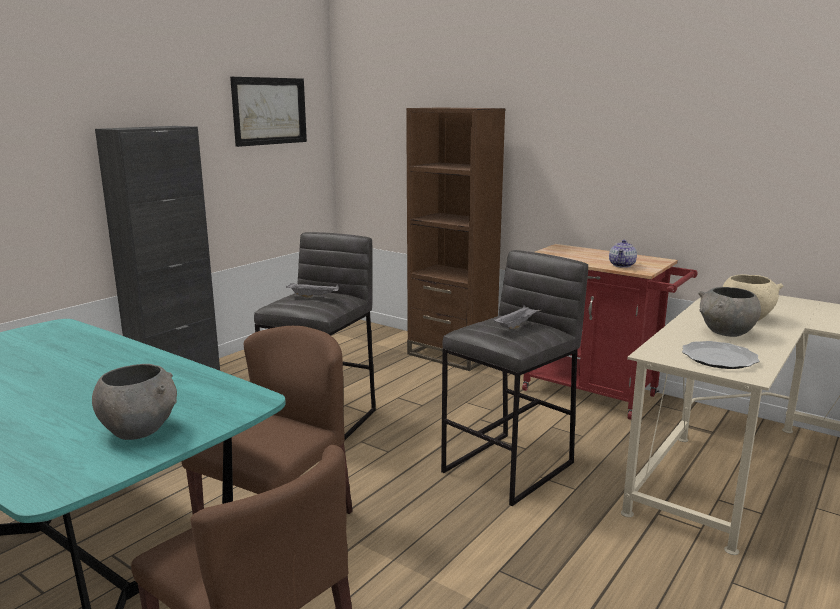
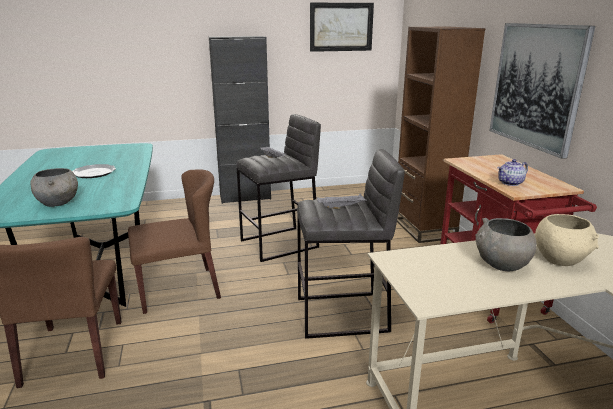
camera: 40 degrees right, 5 degrees up
(591, 165) = (536, 86): none -> picture
(719, 358) = (437, 280): plate -> plate (94, 173)

